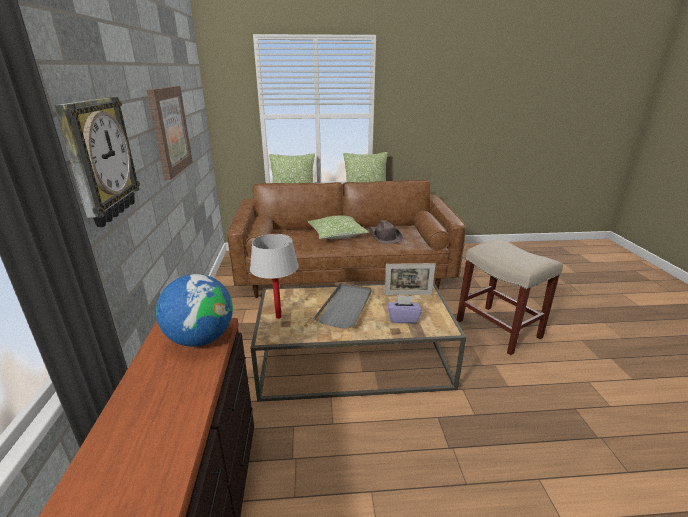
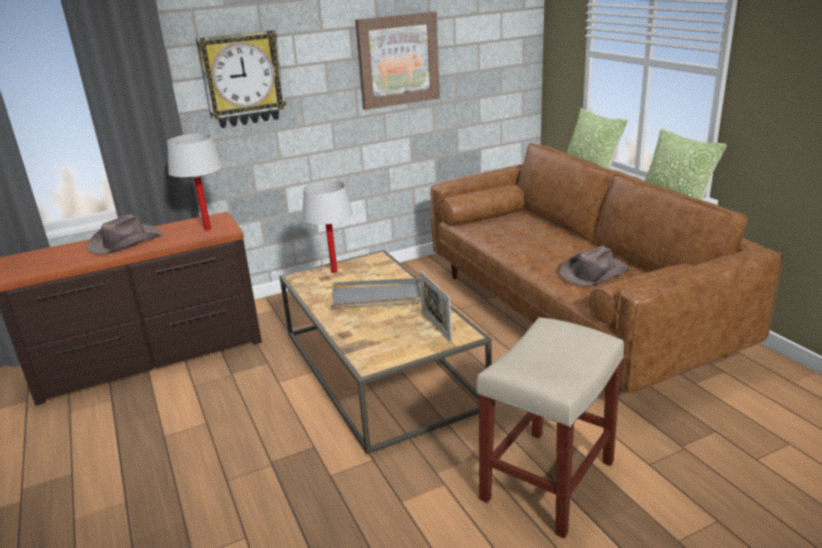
camera: 70 degrees right, 0 degrees up
(149, 416) = (124, 242): none -> brown hat
(200, 339) = (207, 229): globe -> white table lamp
(337, 235) = (560, 245): pillow -> none
(403, 318) = (374, 334): purple tissue box -> none

